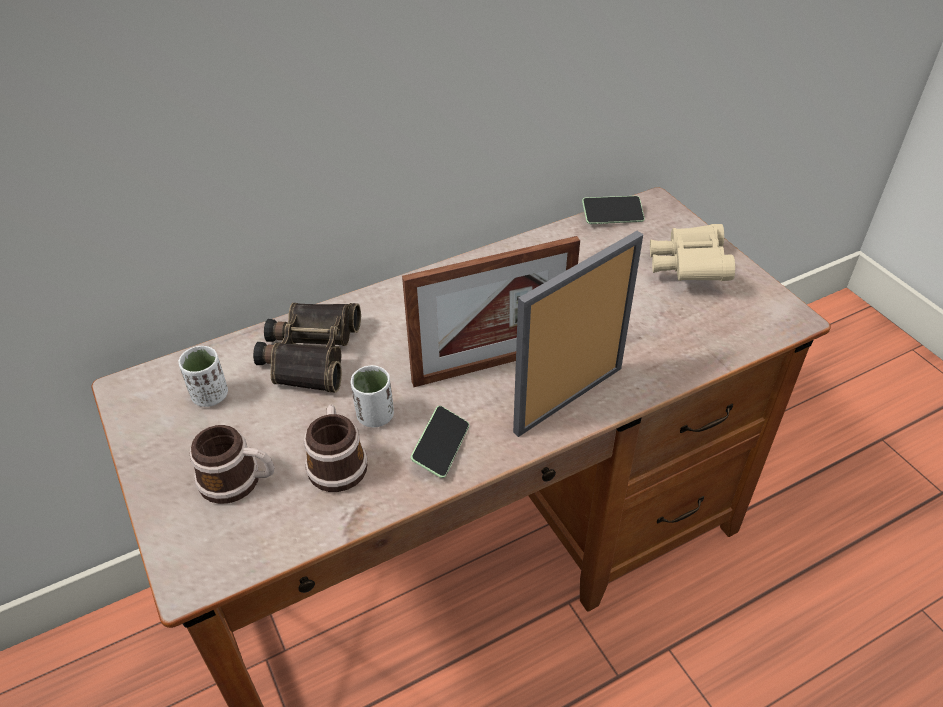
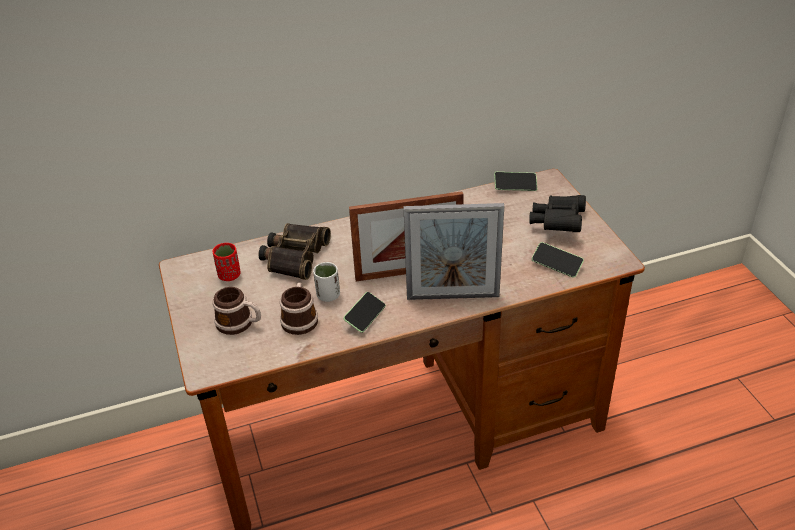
camera: 10 degrees right, 5 degrees down
(210, 396) = (229, 275): white cup -> red cup
(568, 399) = (453, 296): picture frame -> picture frame turned 150 degrees counterclockwise
(688, 268) = (557, 224): beige binoculars -> black binoculars
(706, 333) = (556, 265): none -> phone

